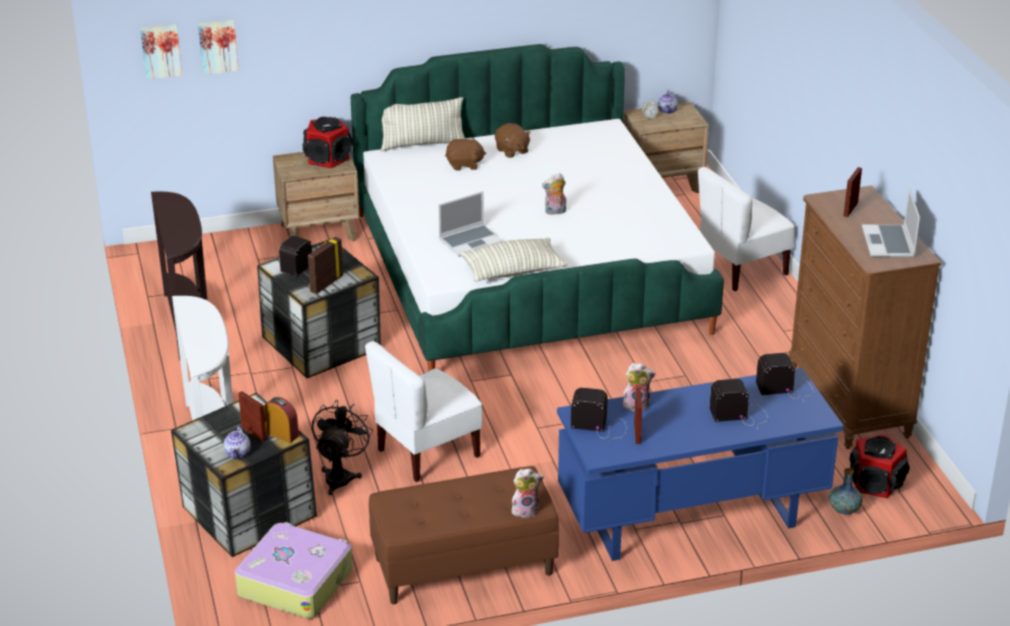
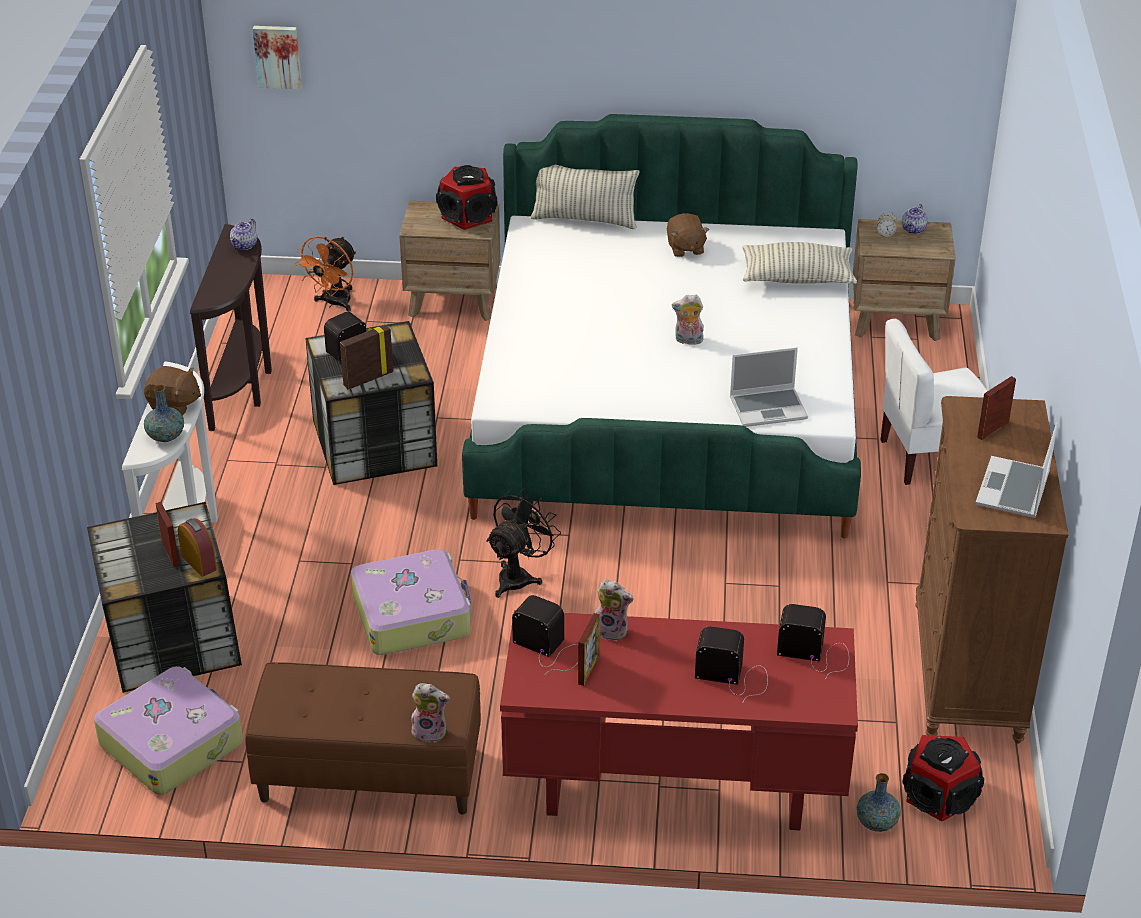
camera: 20 degrees right, 5 degrees up
(212, 347) = (166, 437): none -> vase
(217, 46) = (346, 61): picture -> none
(223, 251) = (334, 303): none -> orange fan
(238, 453) = (138, 575): teapot -> teapot (244, 245)
(340, 476) = (299, 619): black fan -> black fan (519, 576)
(427, 453) = (412, 614): white chair -> suitcase
(464, 165) = (617, 256): brown plush toy -> brown plush toy (174, 404)
(471, 241) = (564, 359): laptop -> laptop (769, 408)
(513, 271) = (589, 410): pillow -> pillow (797, 278)
(691, 522) = (673, 788): blue desk -> red desk

